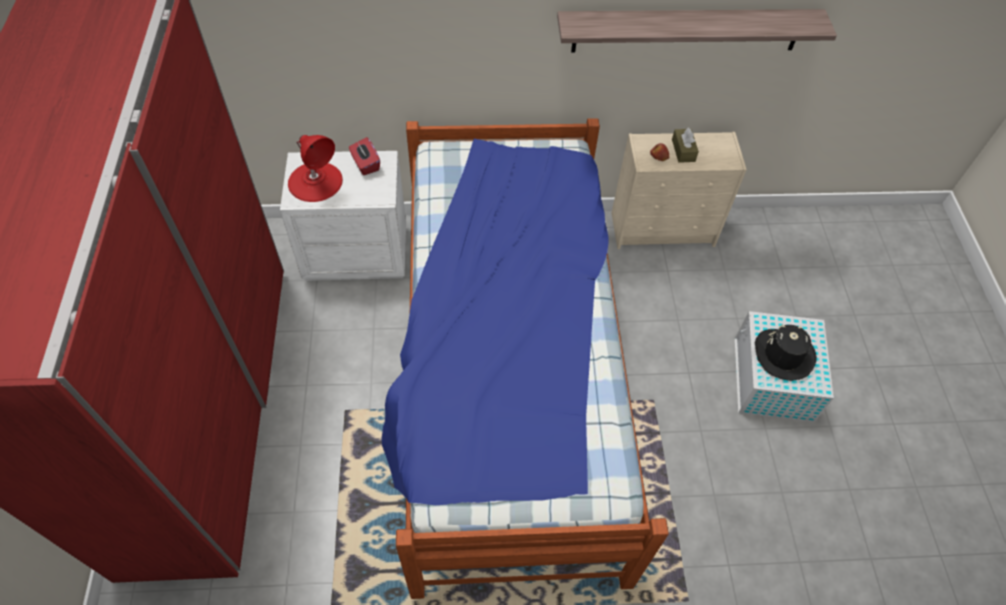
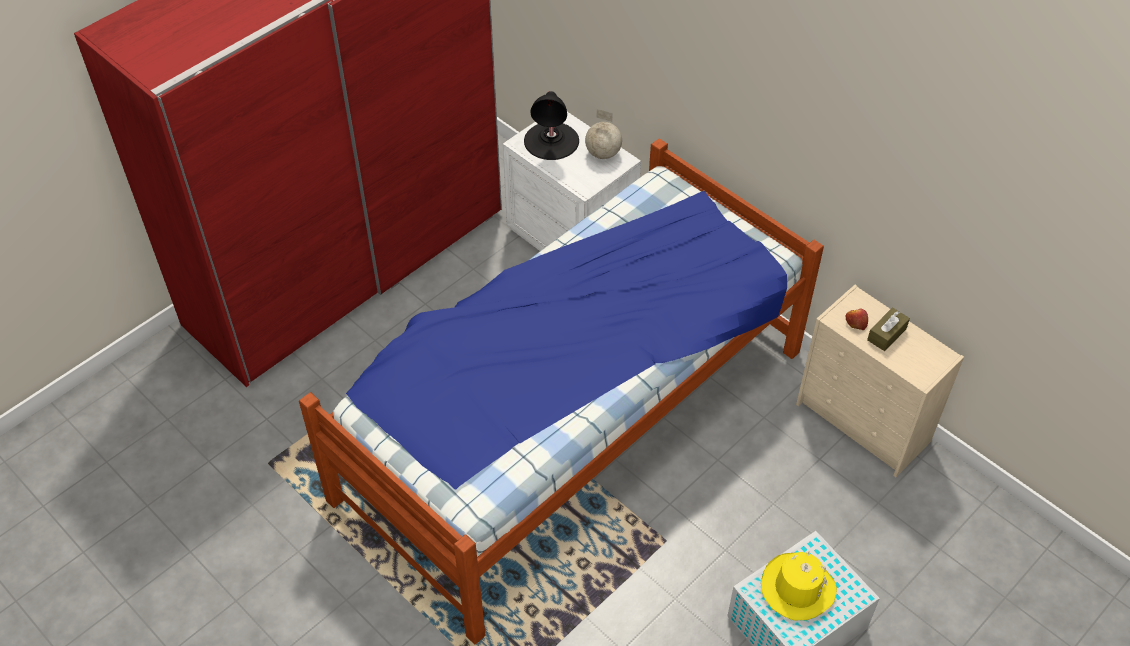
camera: 50 degrees right, 5 degrees down
(315, 181) = (551, 140): red table lamp -> black table lamp
(365, 164) = (603, 154): red tissue box -> globe
(687, 30) = (919, 202): shelf -> none
(783, 355) = (797, 588): black hat -> yellow hat

